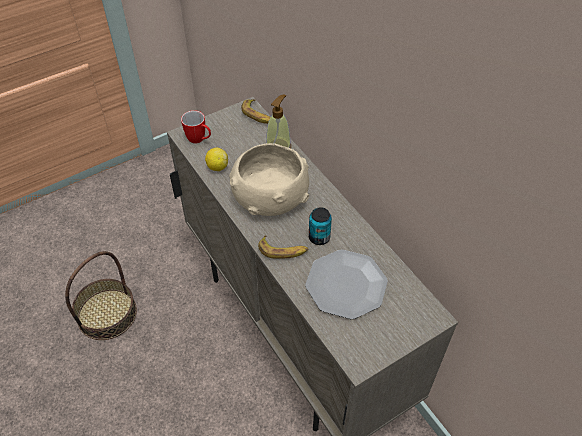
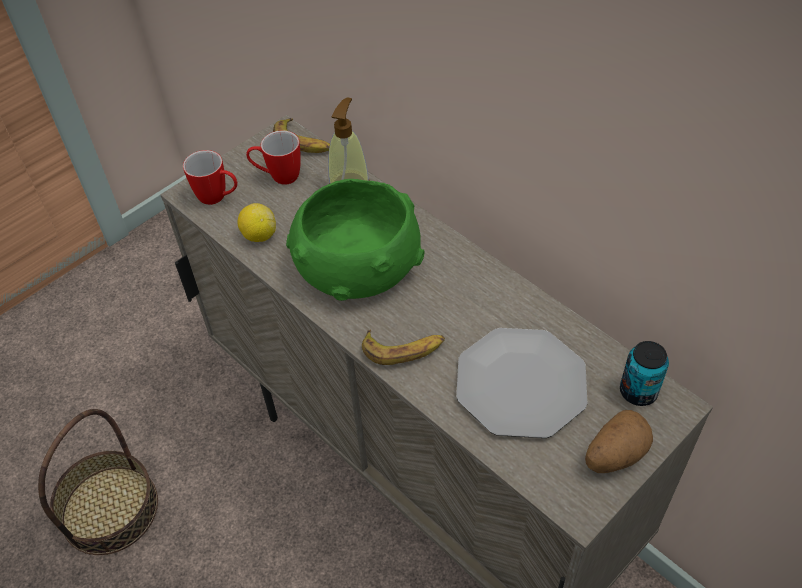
camera: 10 degrees left, 0 degrees up
(237, 134) = (278, 177): none -> mug
(269, 196) = (357, 266): beige bowl -> green bowl
(319, 237) = (455, 316): can -> can (638, 391)
(389, 337) = (614, 454): none -> potato

